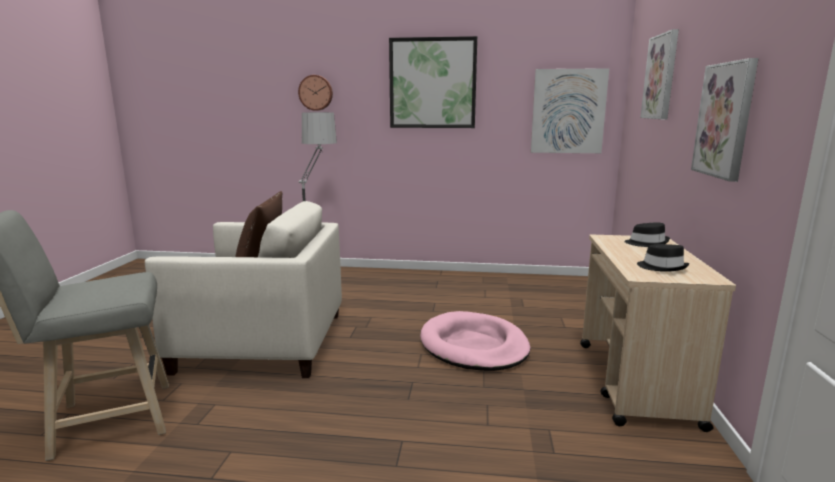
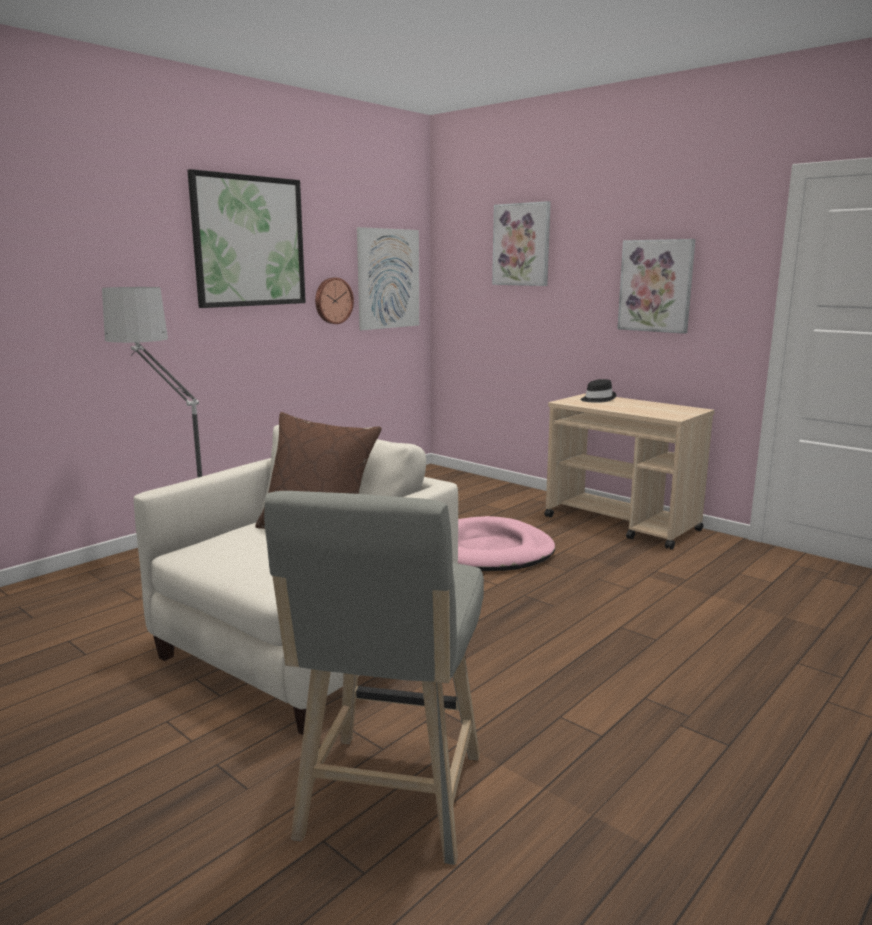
camera: 55 degrees left, 0 degrees up
(316, 92) = (72, 252): wall clock -> wall clock (333, 300)
(662, 267) = (661, 410): black hat -> none

